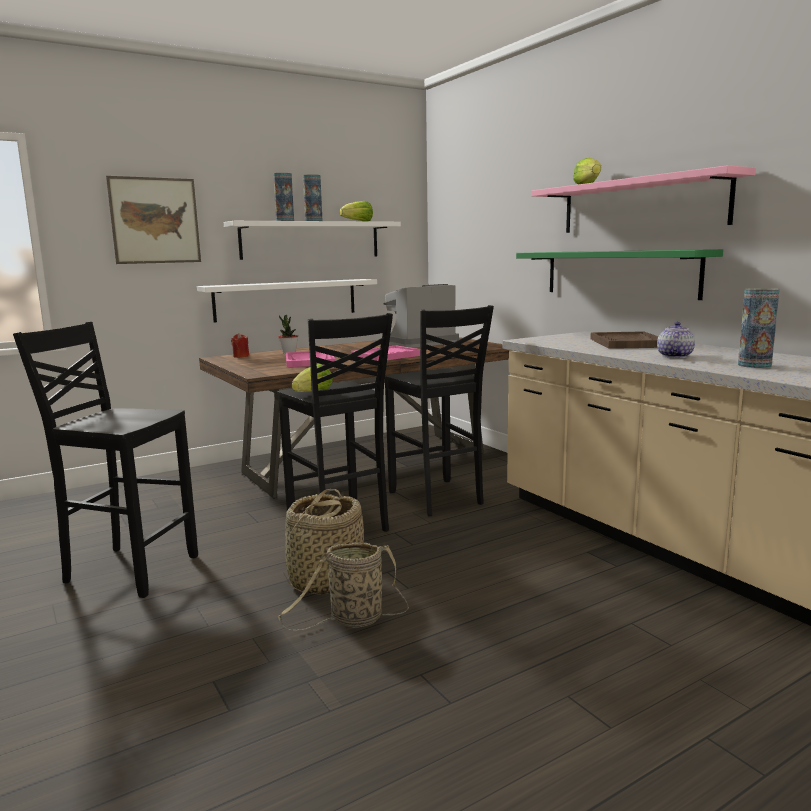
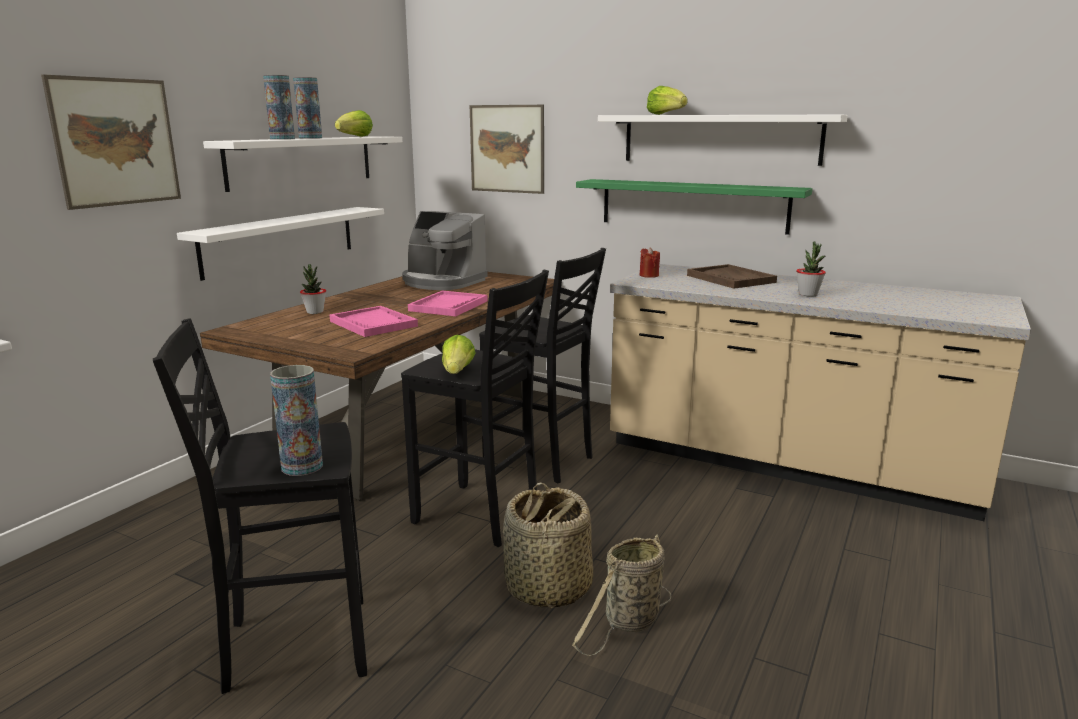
camera: 30 degrees left, 5 degrees up
(241, 356) = (260, 324): red candle -> red candle (649, 275)
(418, 343) = (442, 282): coffee machine -> coffee machine turned 90 degrees counterclockwise
(484, 229) = (507, 149): none -> picture
(640, 205) = (720, 139): pink shelf -> white shelf
(674, 356) = (808, 294): teapot -> potted plant
(754, 365) = (889, 301): vase -> vase (302, 466)

